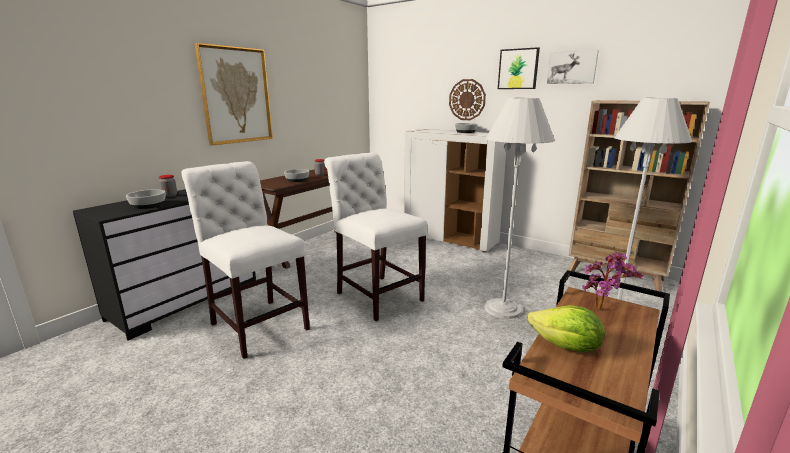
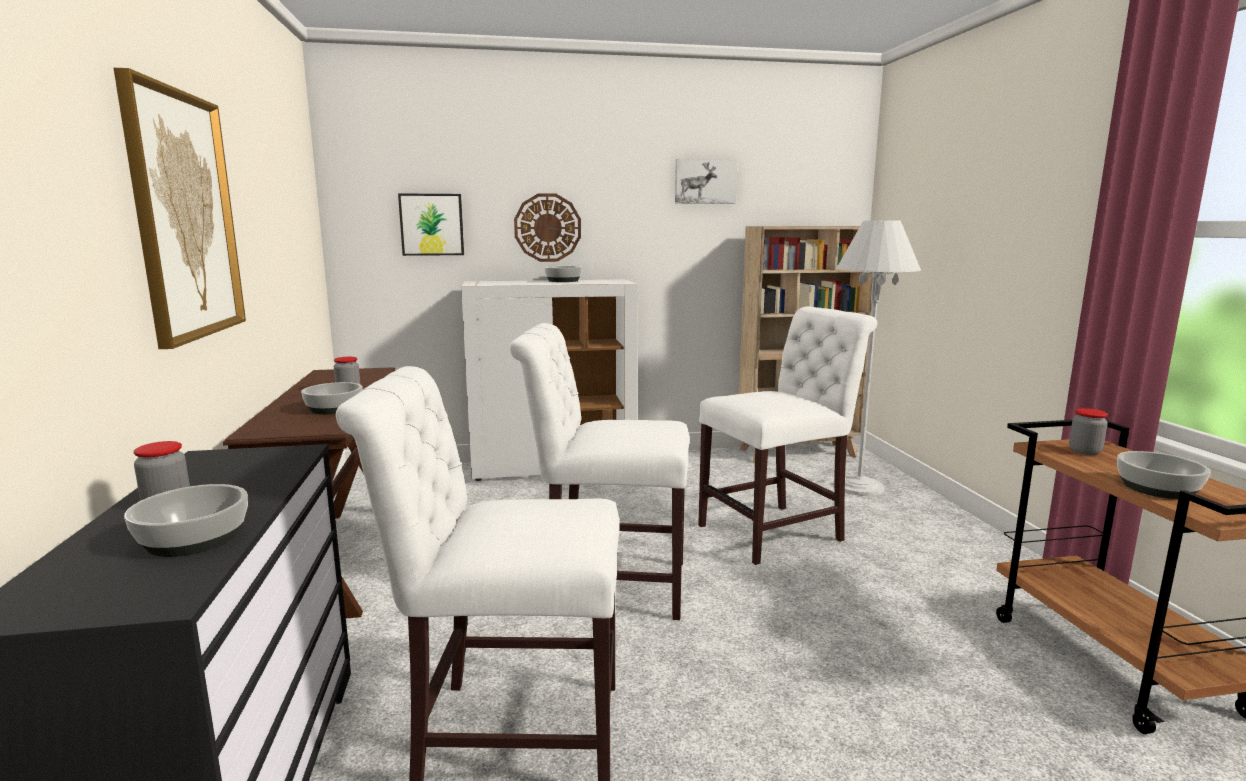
camera: 45 degrees left, 5 degrees down
(503, 309) = (777, 531): white floor lamp -> white chair
(518, 69) = (630, 180): picture -> picture (432, 224)
(565, 347) = (1158, 488): lettuce -> bowl
(603, 310) = (1084, 451): potted plant -> jar

